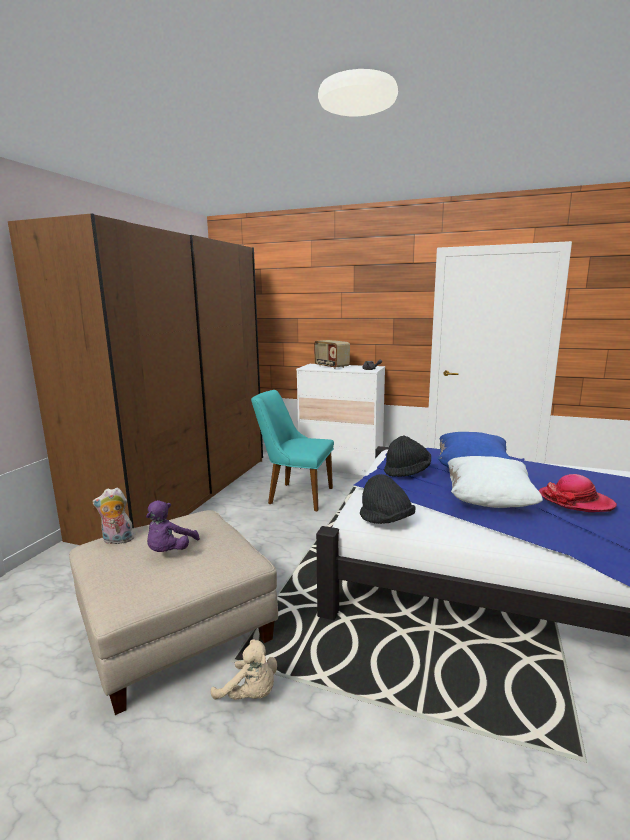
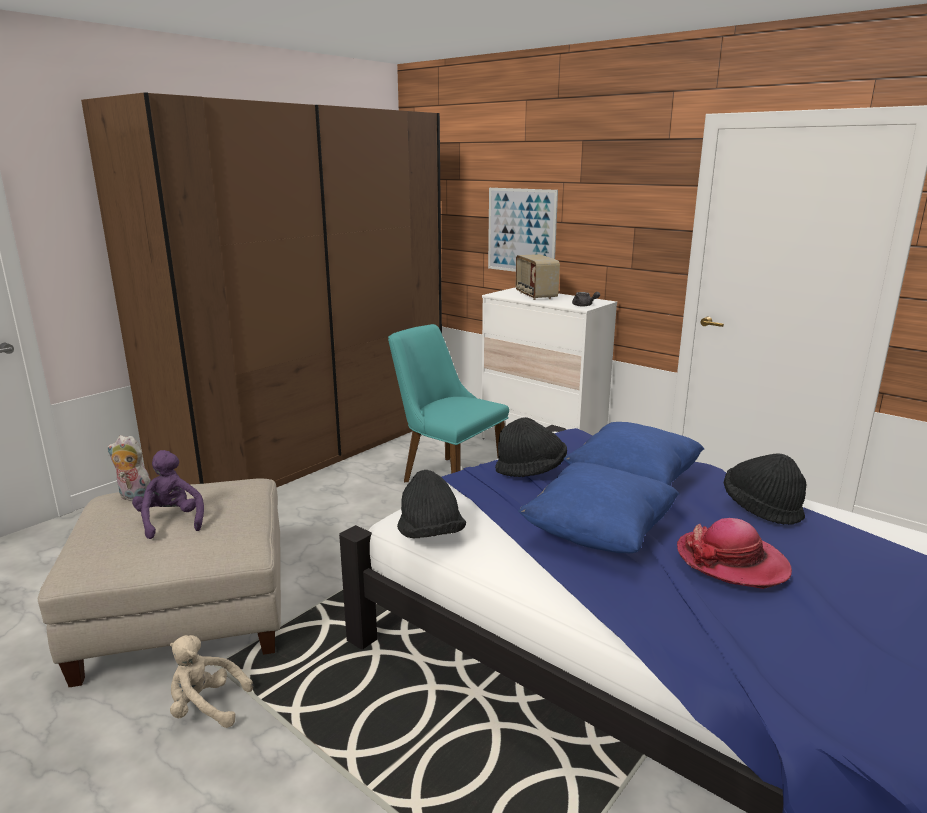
camera: 20 degrees right, 5 degrees up
(170, 551) = (171, 521): purple plush toy -> purple plush toy turned 120 degrees clockwise
(250, 694) = (206, 707): beige plush toy -> beige plush toy turned 135 degrees clockwise
(312, 325) = (521, 231): none -> picture
(488, 500) = (598, 534): white pillow -> blue pillow
(553, 471) = (761, 508): none -> black hat

